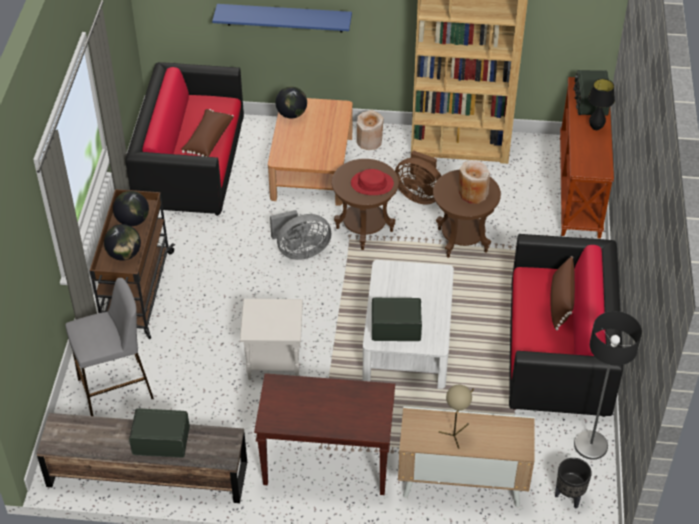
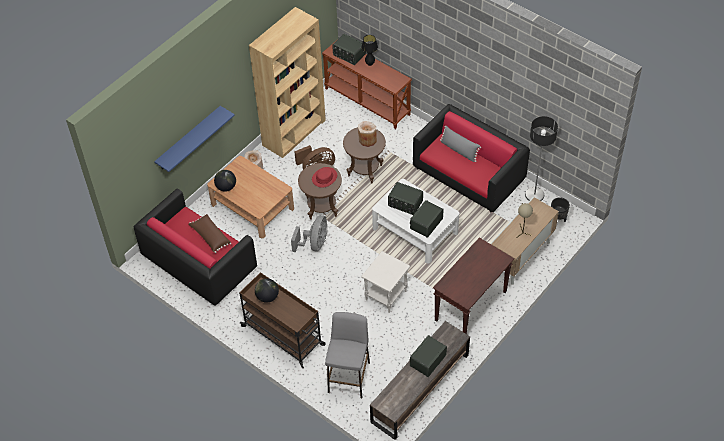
camera: 55 degrees left, 5 degrees up
(124, 254) = (292, 312): globe -> none
(410, 289) = (405, 204): none -> radio
(560, 302) = (459, 150): brown pillow -> grey pillow

